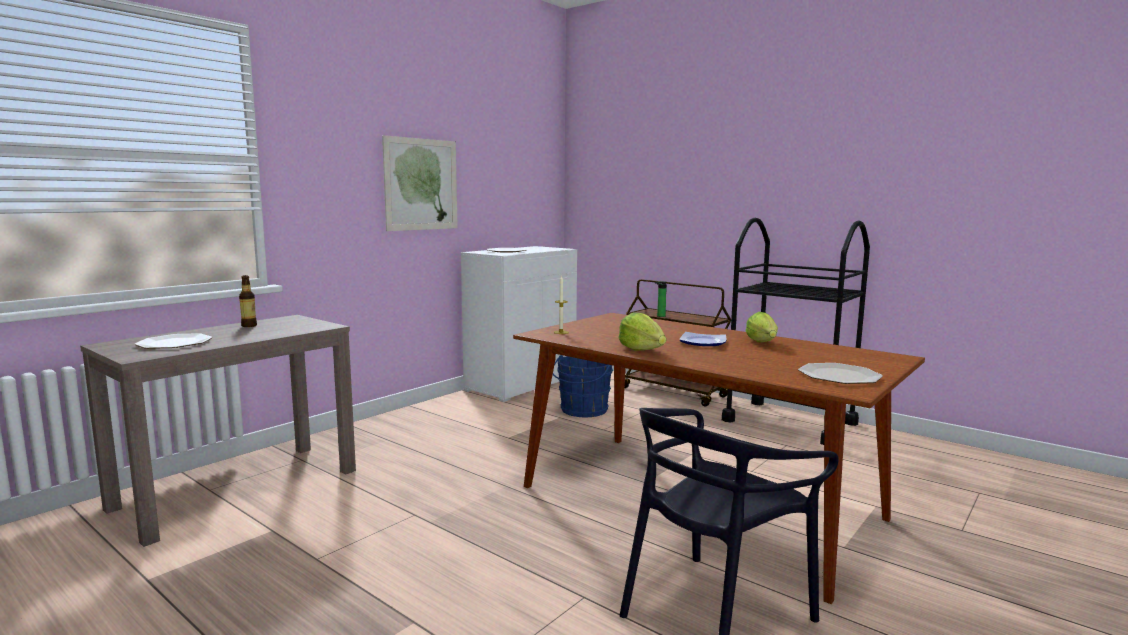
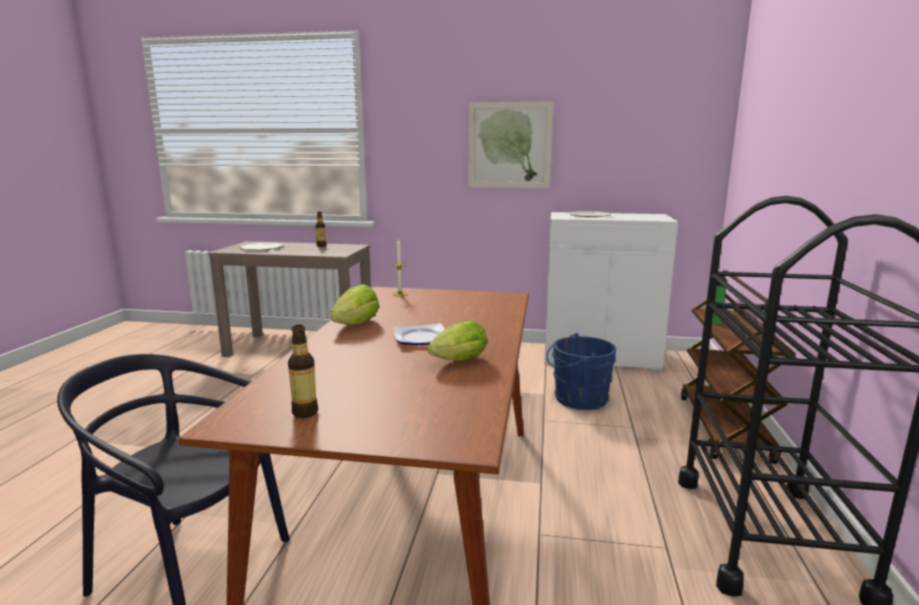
camera: 60 degrees right, 5 degrees up
(839, 376) = (305, 412): plate -> bottle

